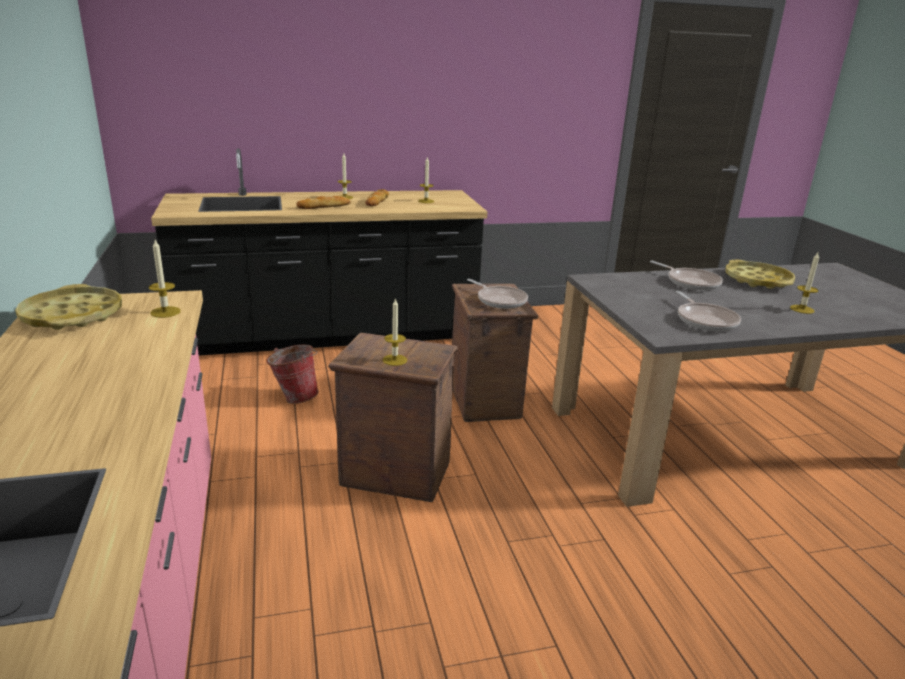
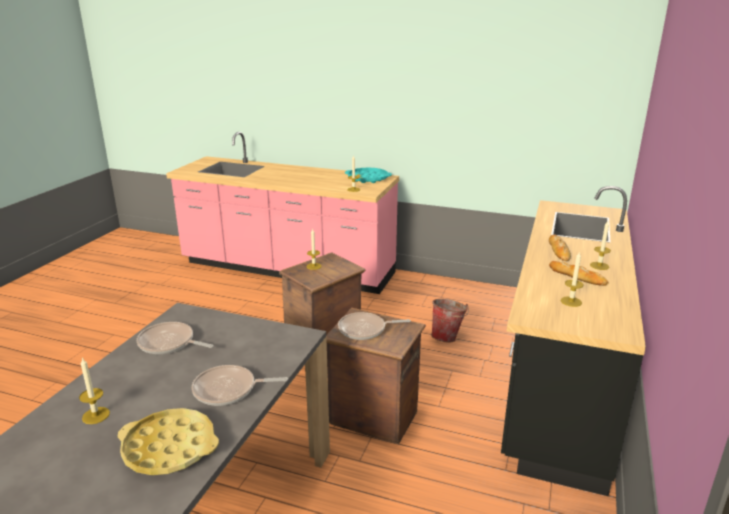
camera: 125 degrees right, 0 degrees up
(73, 315) = (368, 179): yellow tray -> turquoise tray

